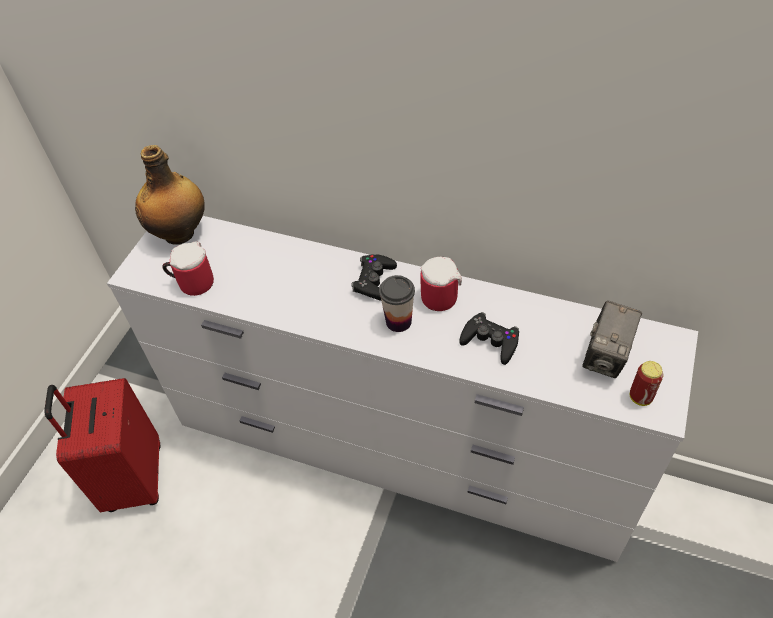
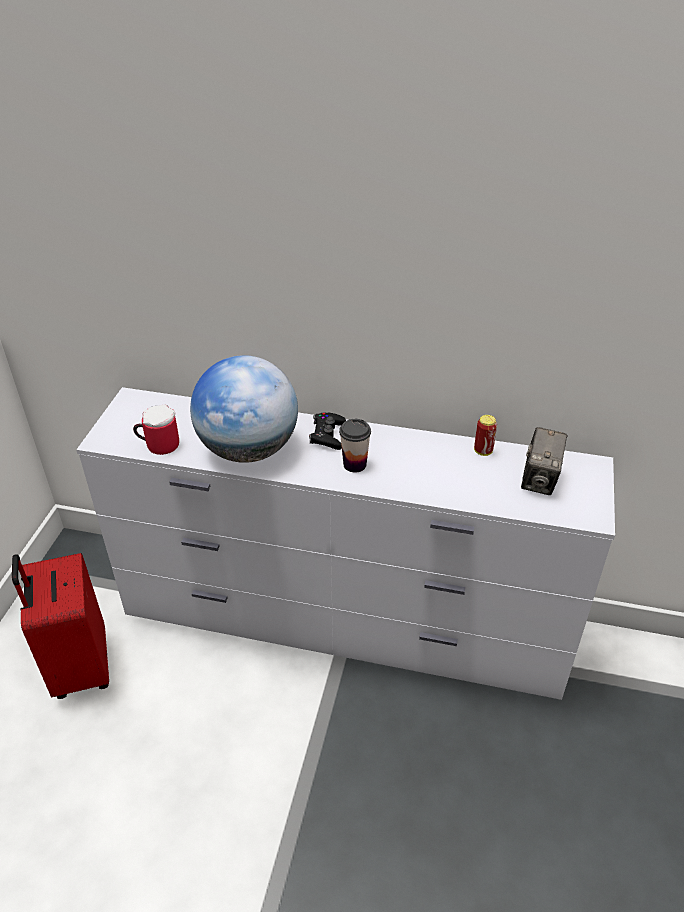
camera: 10 degrees left, 10 degrees down
(180, 233) = (141, 407): bottle -> none
(286, 294) = (249, 449): none -> globe
(441, 294) = (389, 442): mug -> none
(490, 341) = (438, 474): black game controller -> none
(640, 397) = (573, 508): can -> can (483, 451)

